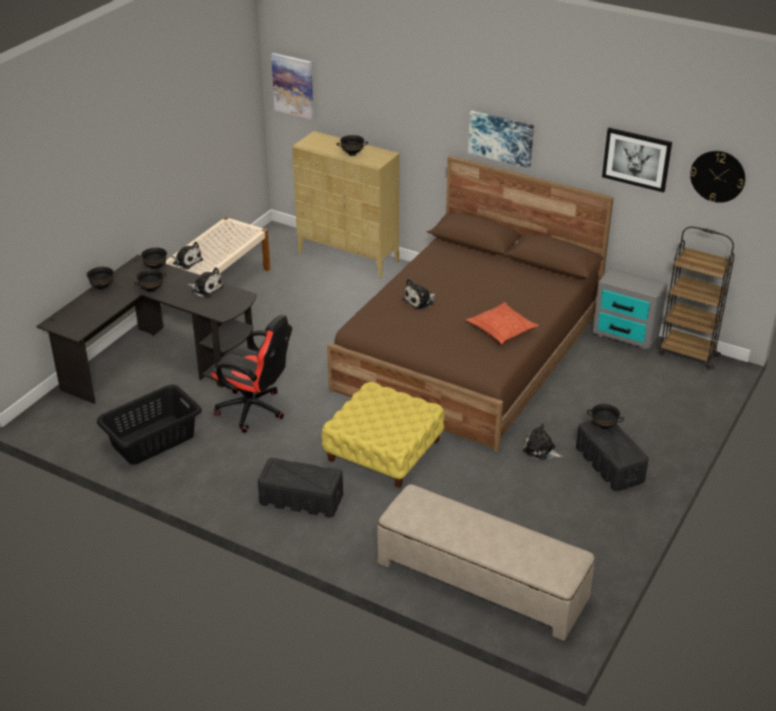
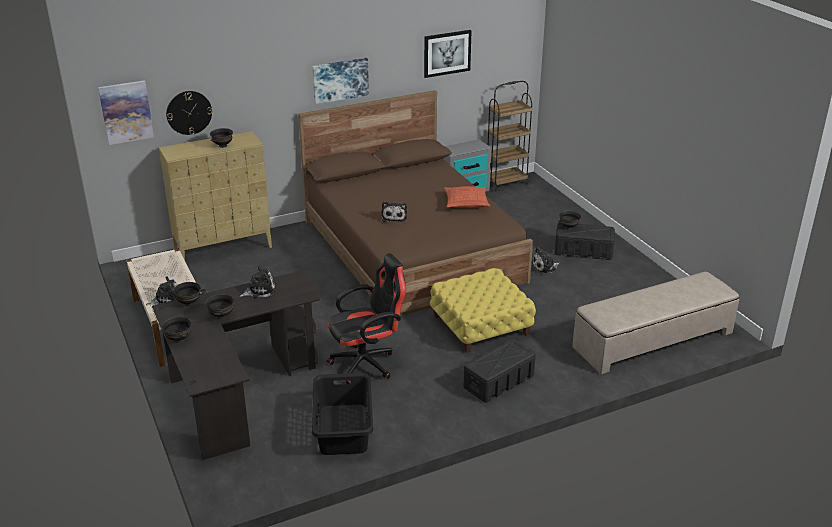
camera: 55 degrees left, 5 degrees down
(717, 176) = (502, 42): wall clock -> wall clock (189, 112)

